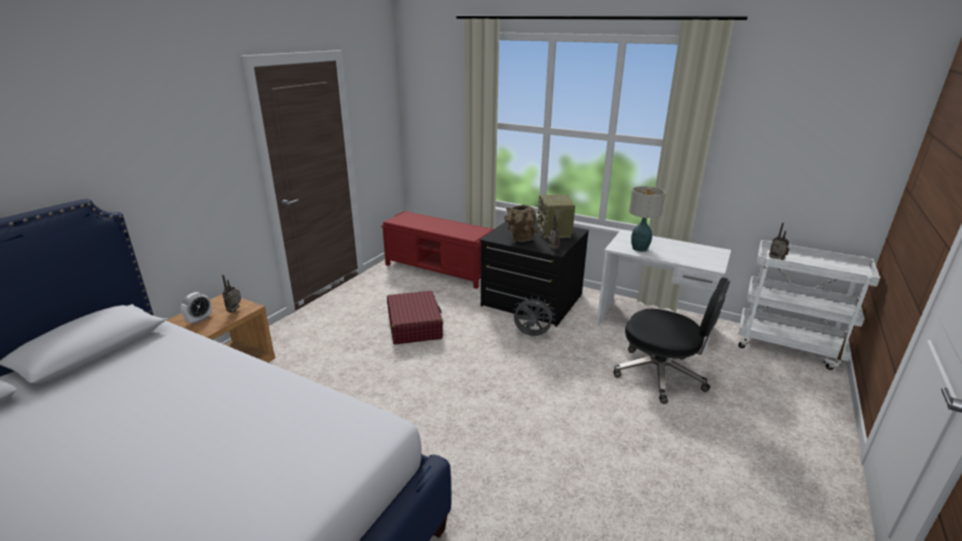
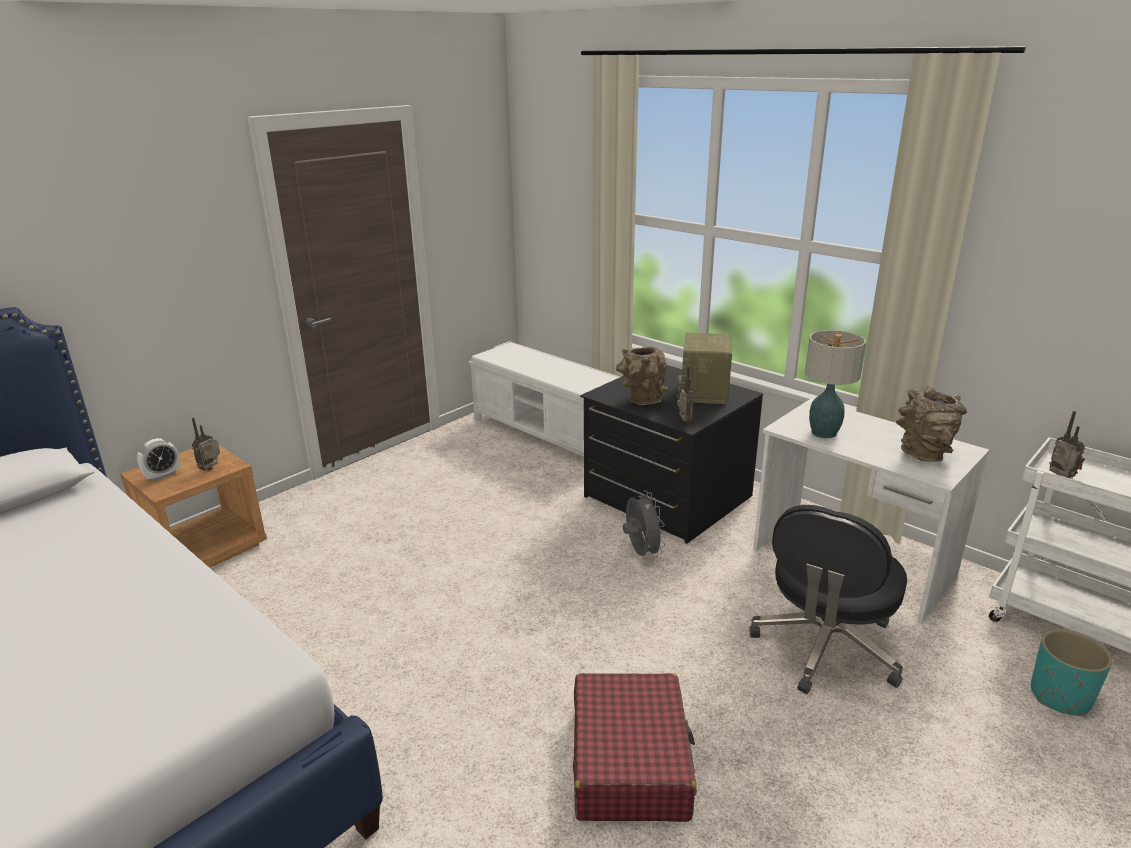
camera: 15 degrees right, 0 degrees up
(414, 326) = (474, 516): red suitcase -> red suitcase (630, 761)
(439, 269) = (549, 434): red bench -> white bench
(531, 335) = (641, 553): grey fan -> grey fan turned 45 degrees clockwise
(661, 375) = (825, 647): black office chair -> black office chair turned 75 degrees clockwise
(699, 255) = (924, 454): none -> brown vase
(790, 382) = (1059, 696): none -> turquoise planter

